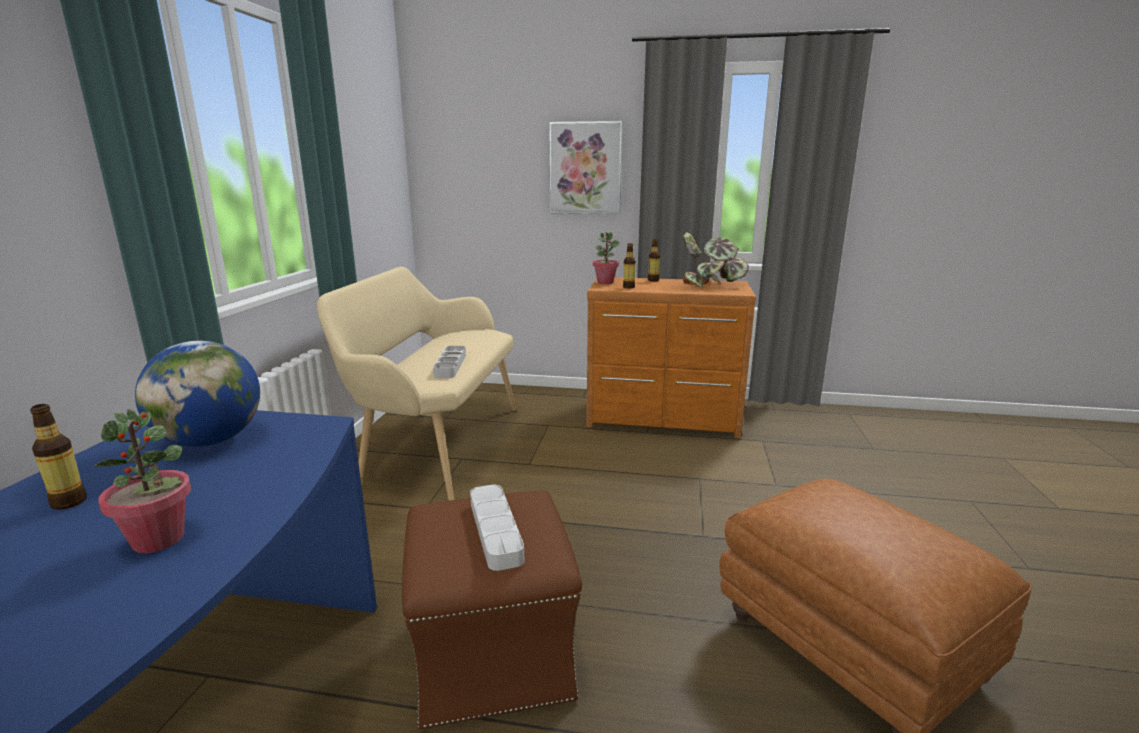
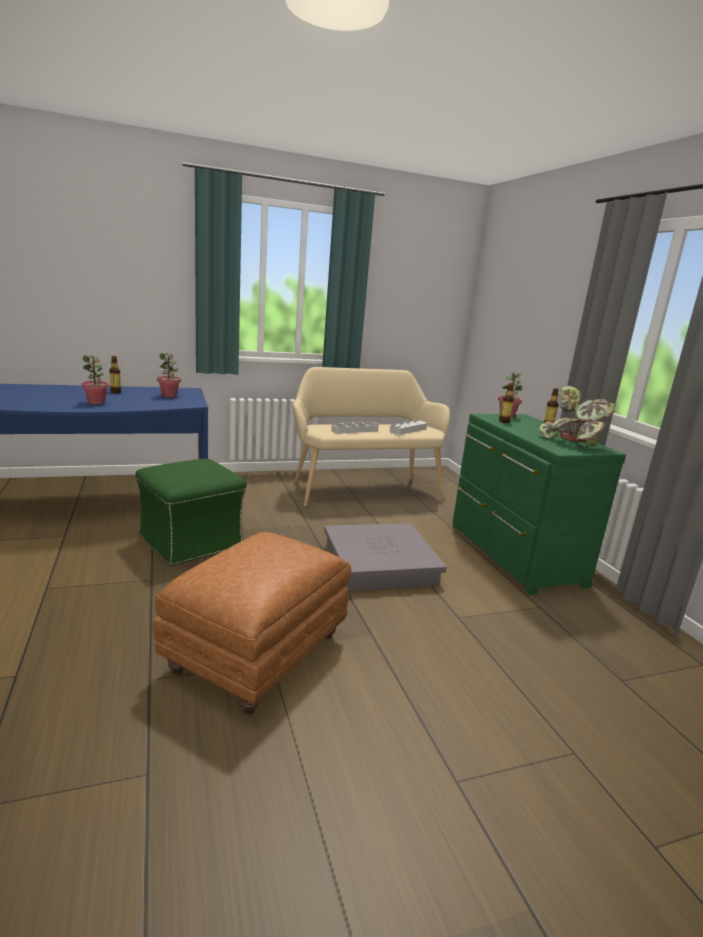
camera: 60 degrees right, 0 degrees up
(210, 441) = (169, 395): globe -> potted plant
(492, 653) = (192, 541): brown ottoman -> green ottoman
(495, 530) = (190, 471): grey tray -> grey tray (408, 430)
(585, 168) = (557, 319): picture -> none
(651, 495) = (379, 564): none -> grey storage box
(664, 419) = (512, 555): brown dresser -> green dresser

